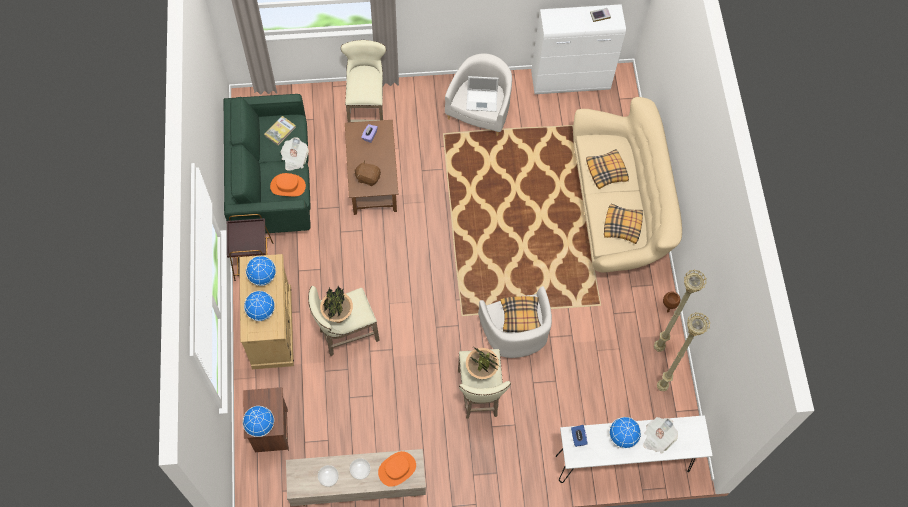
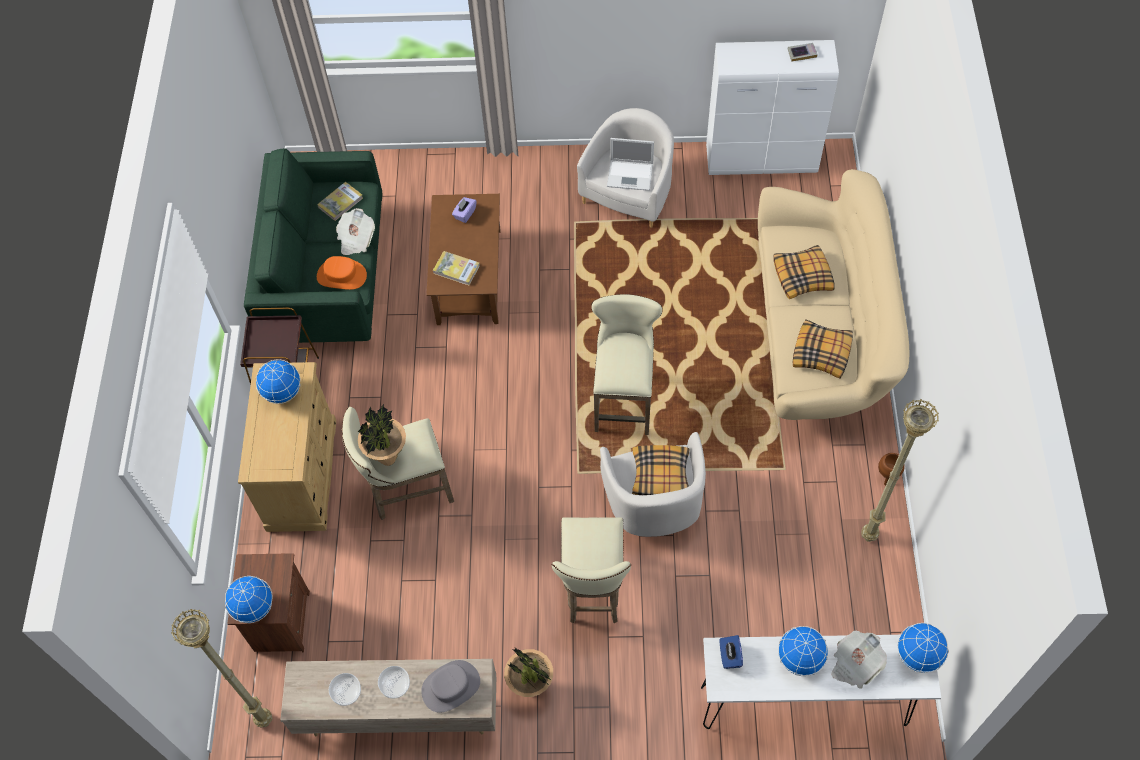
camera: 10 degrees right, 5 degrees down
(261, 311) = (273, 441): globe -> globe (917, 655)
(367, 109) = (471, 186): beige stool -> beige stool (624, 397)
(368, 177) = (456, 269): brown plush toy -> book
(397, 469) = (451, 687): orange hat -> grey hat
(481, 373) = (591, 551): potted plant -> potted plant (531, 687)
(661, 386) = (869, 593): beige floor lamp -> beige floor lamp (263, 719)

